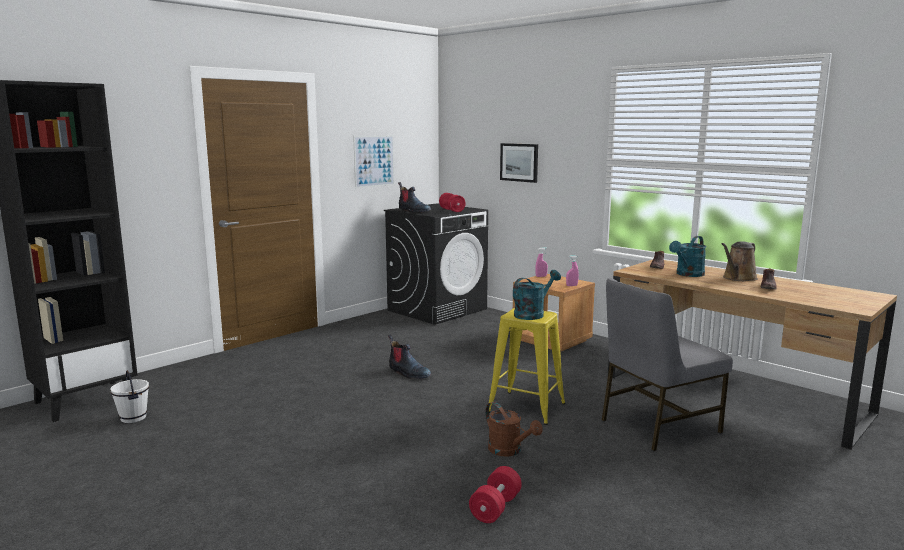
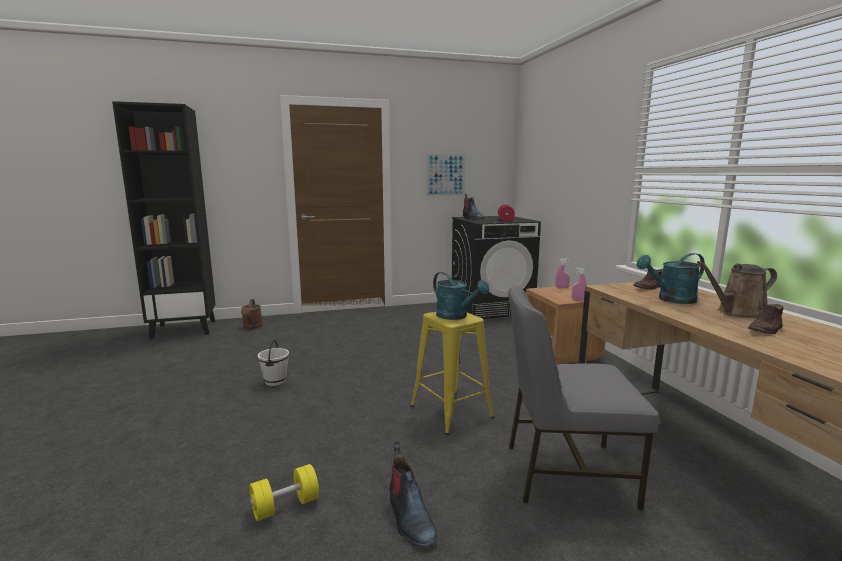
camera: 30 degrees right, 0 degrees up
(133, 418) = (186, 347): white bucket -> white bucket (275, 381)
(408, 373) = (396, 355): boot -> boot (409, 518)
(495, 508) = (285, 506): red dumbbell -> yellow dumbbell
(509, 451) = (378, 450): brown watering can -> brown watering can (252, 327)
(519, 162) = (567, 175): picture -> none
(532, 314) = (456, 316): turquoise watering can -> turquoise watering can turned 60 degrees clockwise

